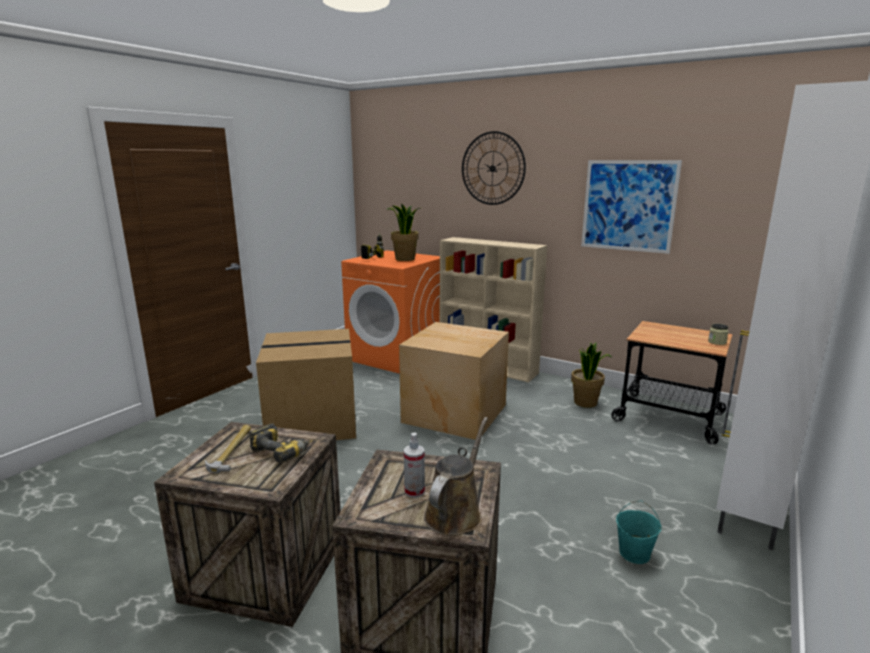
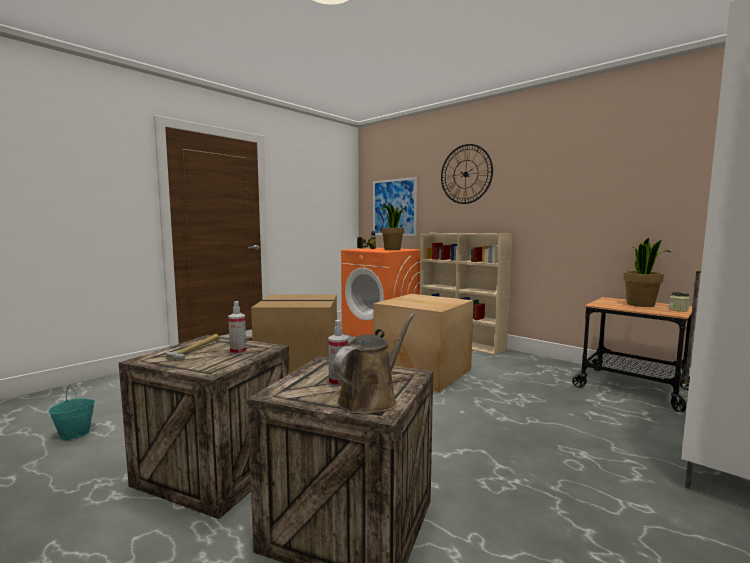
camera: 10 degrees right, 10 degrees down
(284, 451) = (238, 352): power drill -> spray bottle
(586, 403) = (548, 372): potted plant -> potted plant (641, 305)
(628, 206) = (584, 194): picture -> picture (394, 207)
(634, 553) = (586, 496): turquoise bucket -> turquoise bucket (75, 434)

